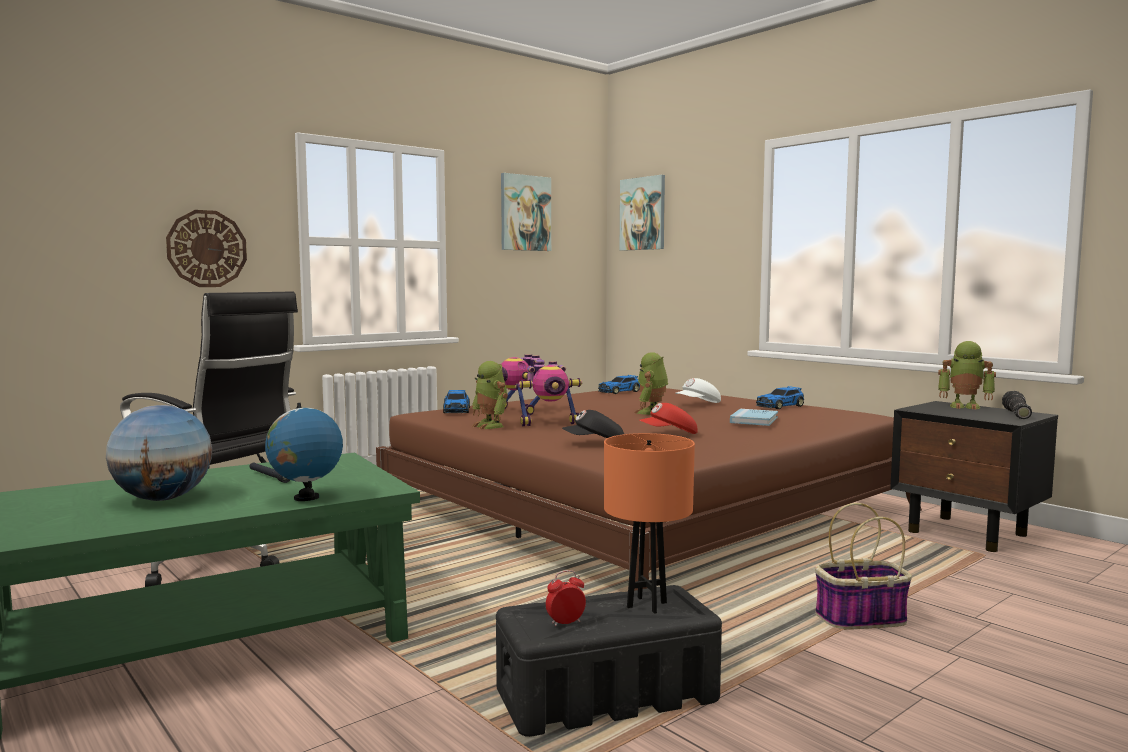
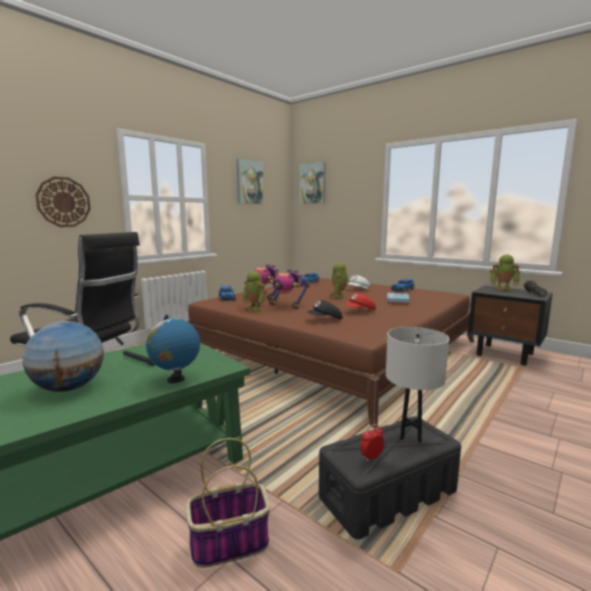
camera: 10 degrees left, 5 degrees up
(549, 423) = (287, 305): toy robot -> toy robot turned 60 degrees clockwise
(647, 604) = (410, 435): orange table lamp -> white table lamp
(860, 619) = (491, 416): basket -> basket (228, 543)

